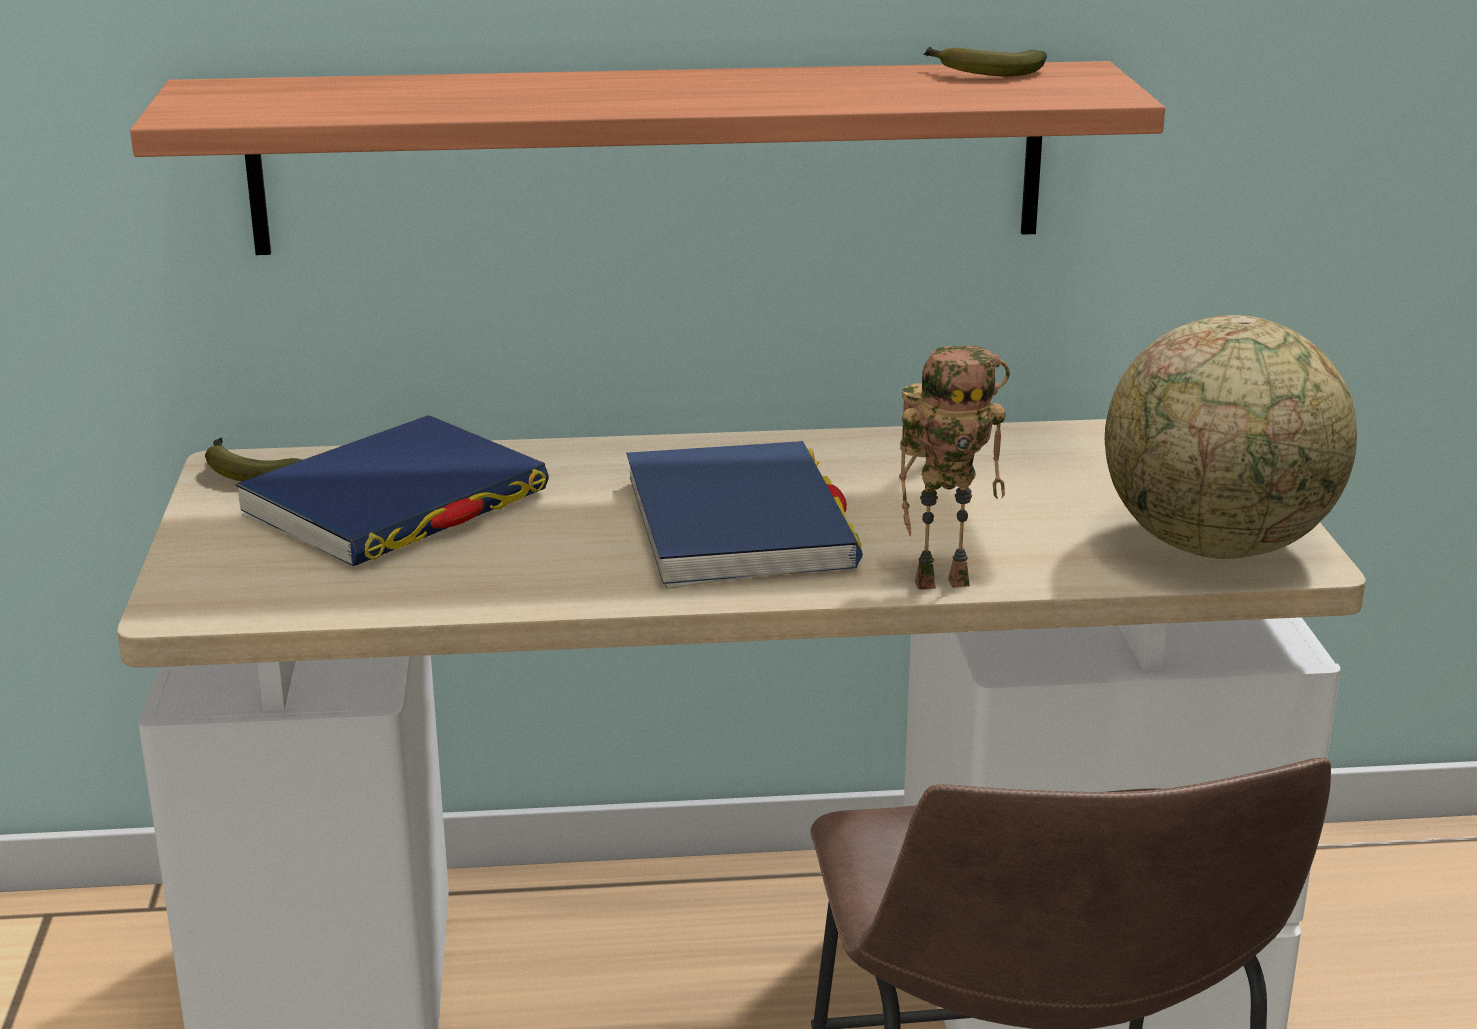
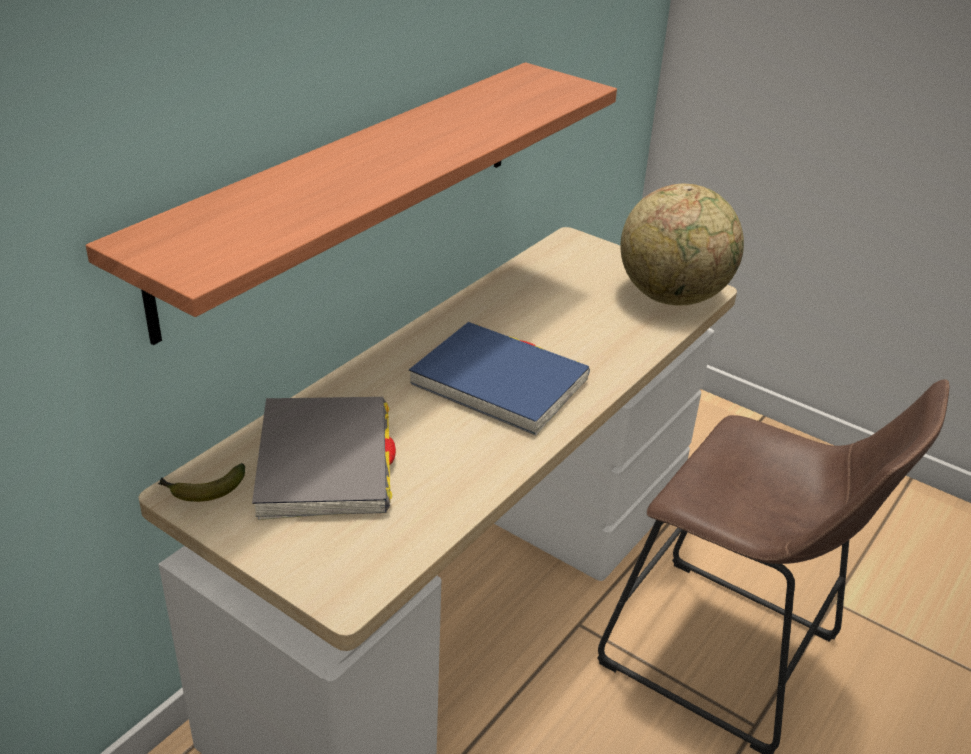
camera: 50 degrees left, 10 degrees up
(396, 503) = (325, 462): blue book -> grey book
(944, 580) = (621, 366): toy robot -> none
(981, 72) = (501, 87): banana -> none

